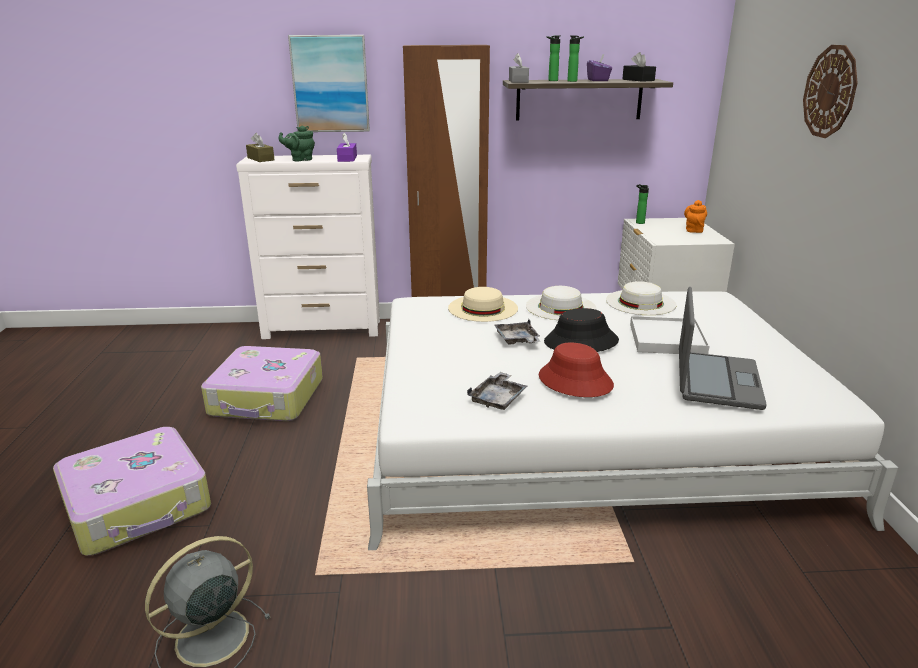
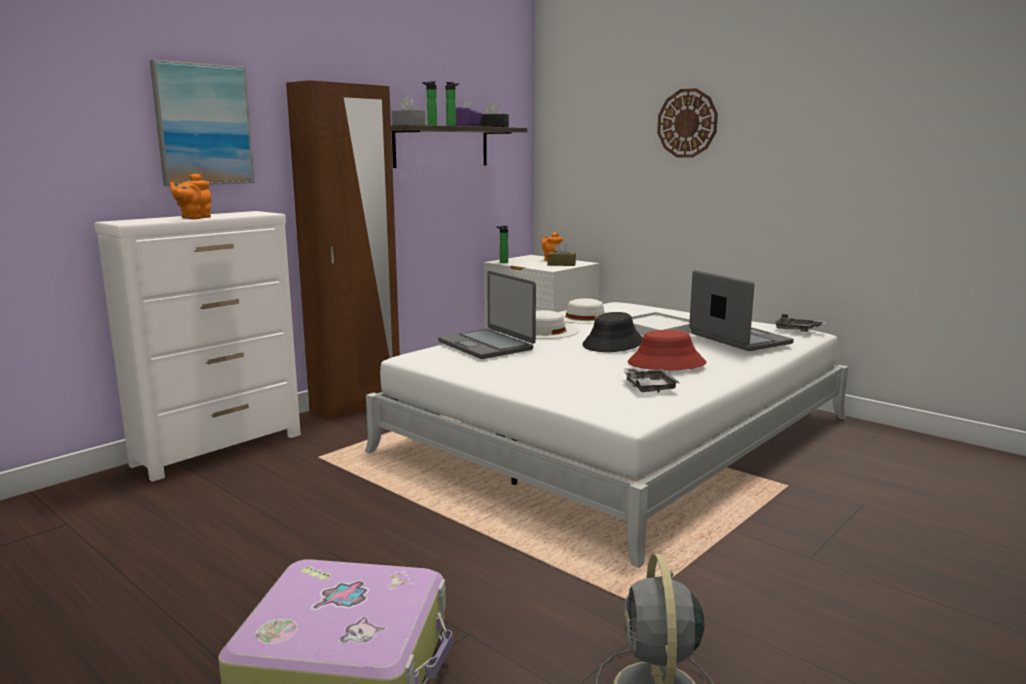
camera: 45 degrees left, 10 degrees down
(260, 159) = (135, 221): brown tissue box -> brown tissue box (561, 264)
(267, 398) = (288, 522): suitcase -> none
(300, 159) = (194, 218): green teapot -> orange teapot
(347, 159) = (250, 214): purple tissue box -> none
(483, 308) = (486, 345): beige hat -> laptop
(517, 340) = (570, 354): grey tray -> grey tray (796, 330)

